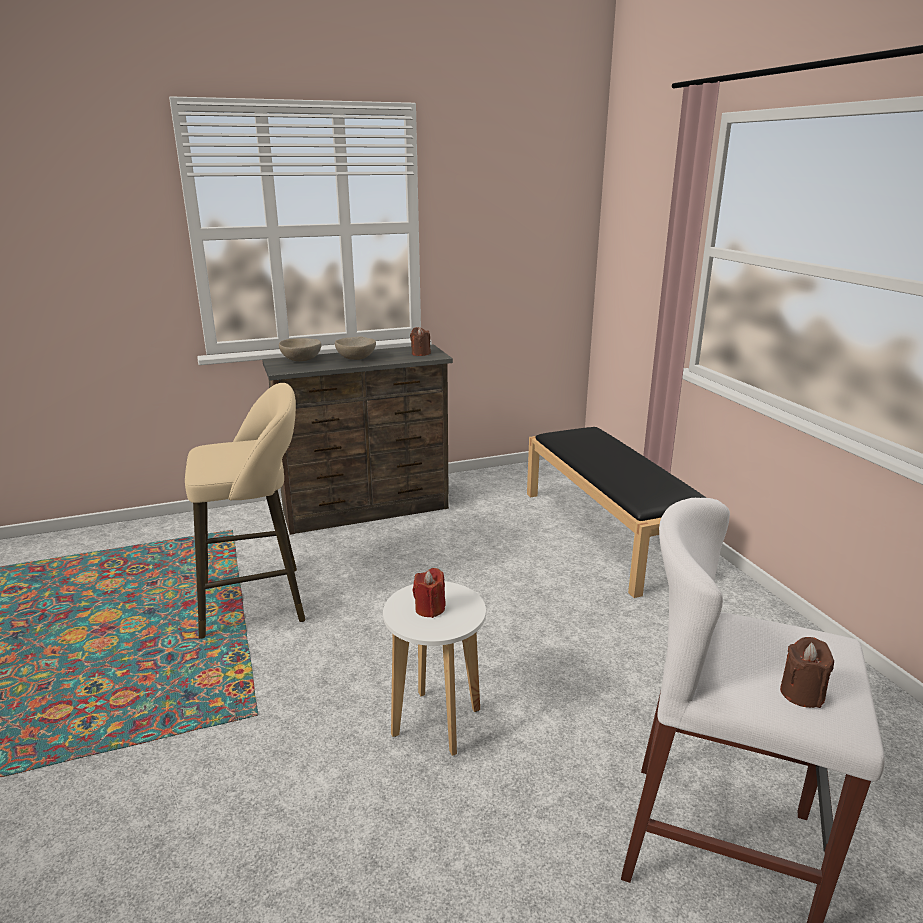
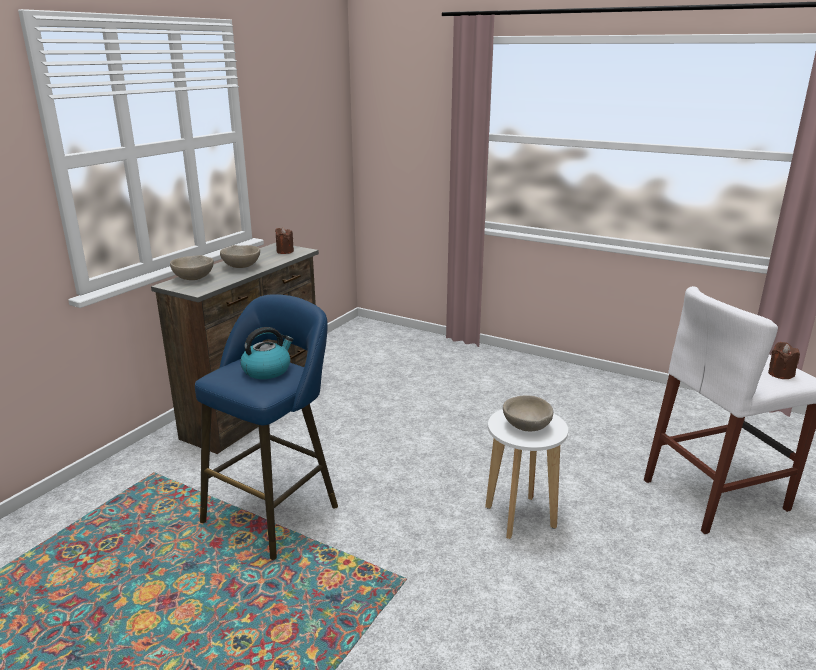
camera: 40 degrees left, 0 degrees up
(241, 454) = (267, 370): none -> kettle
(260, 600) = (275, 510): beige stool -> blue stool
(430, 609) = (526, 426): red candle -> beige bowl
(610, 532) = (452, 362): black bench -> none

